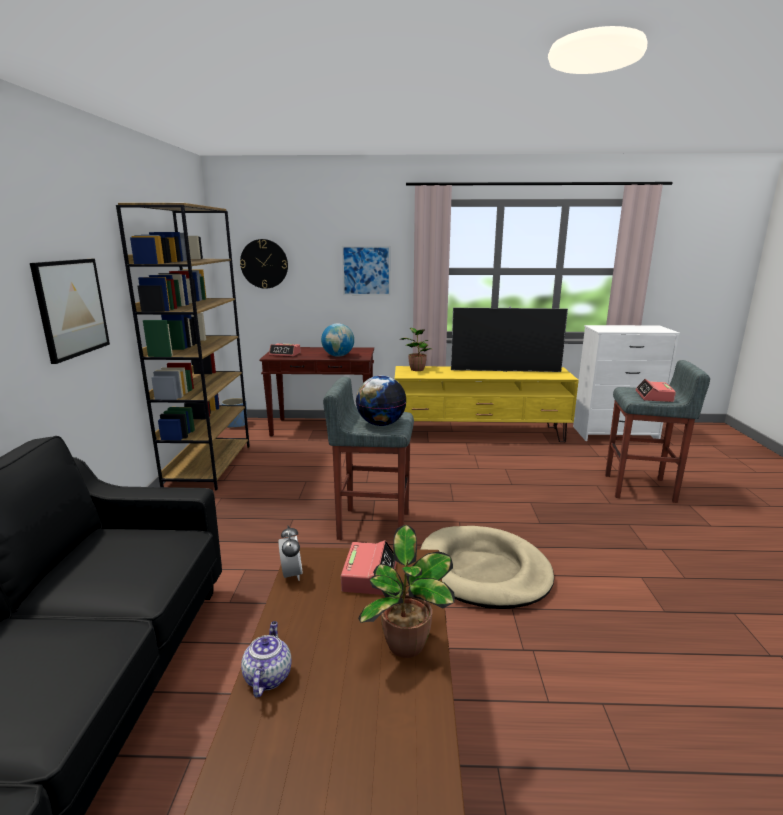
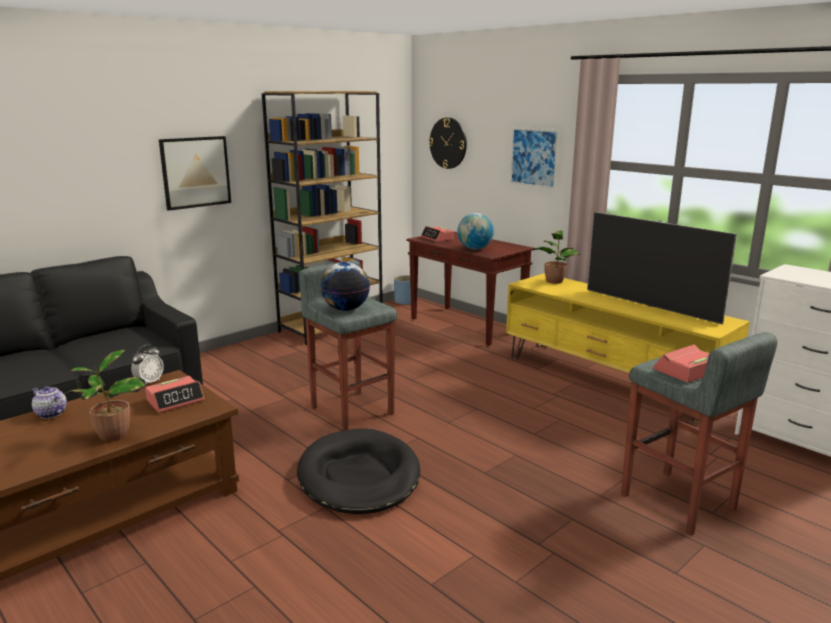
camera: 45 degrees right, 0 degrees up
(267, 676) = (50, 413): teapot -> teapot turned 105 degrees counterclockwise
(483, 571) = (359, 476): beige dog bed -> black dog bed

